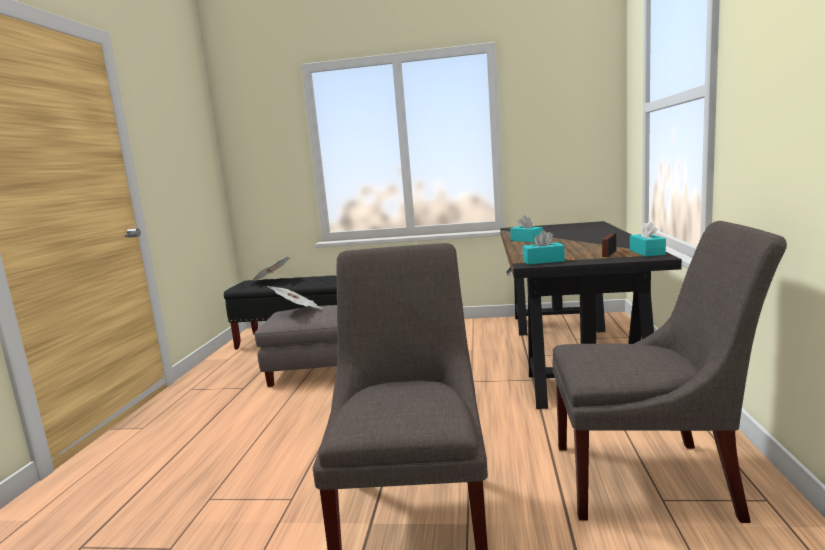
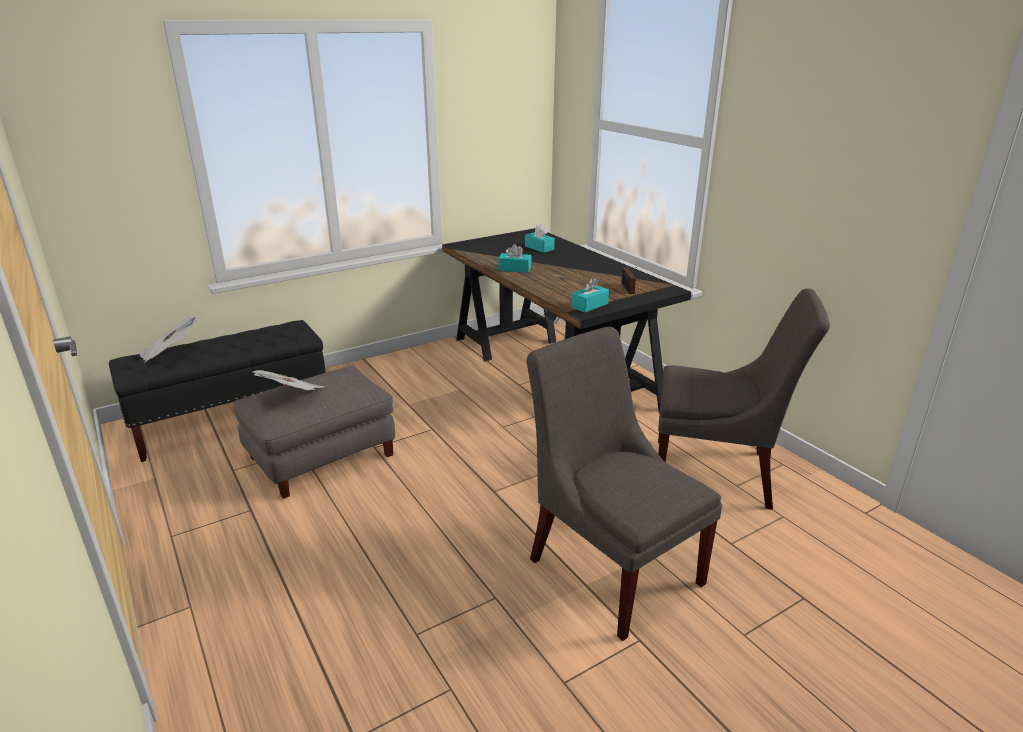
camera: 40 degrees left, 15 degrees up
(647, 252) = (654, 284): turquoise tissue box -> turquoise tissue box (539, 248)
(651, 480) = (718, 473): grey chair -> grey chair turned 45 degrees clockwise

